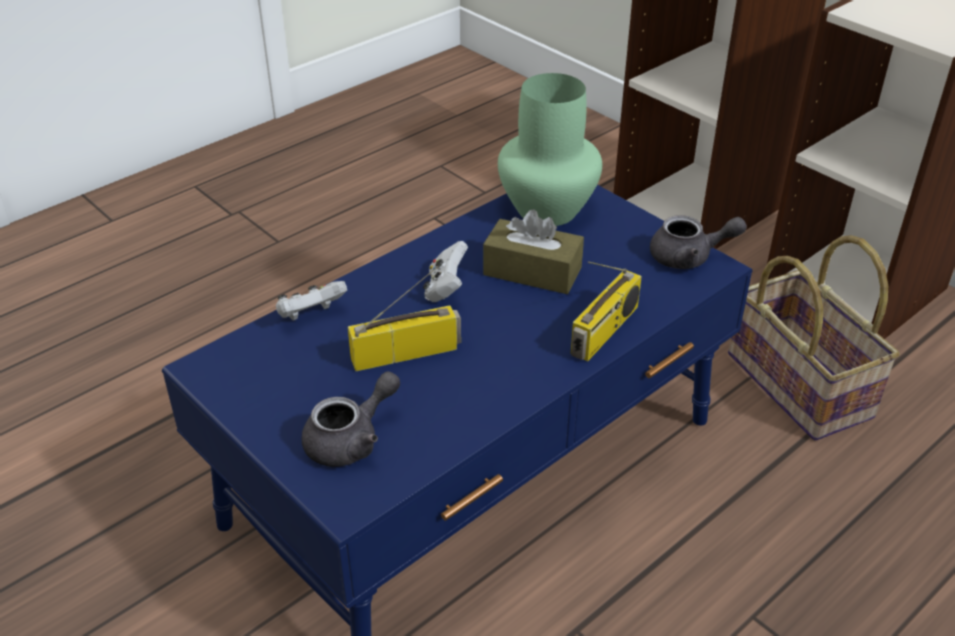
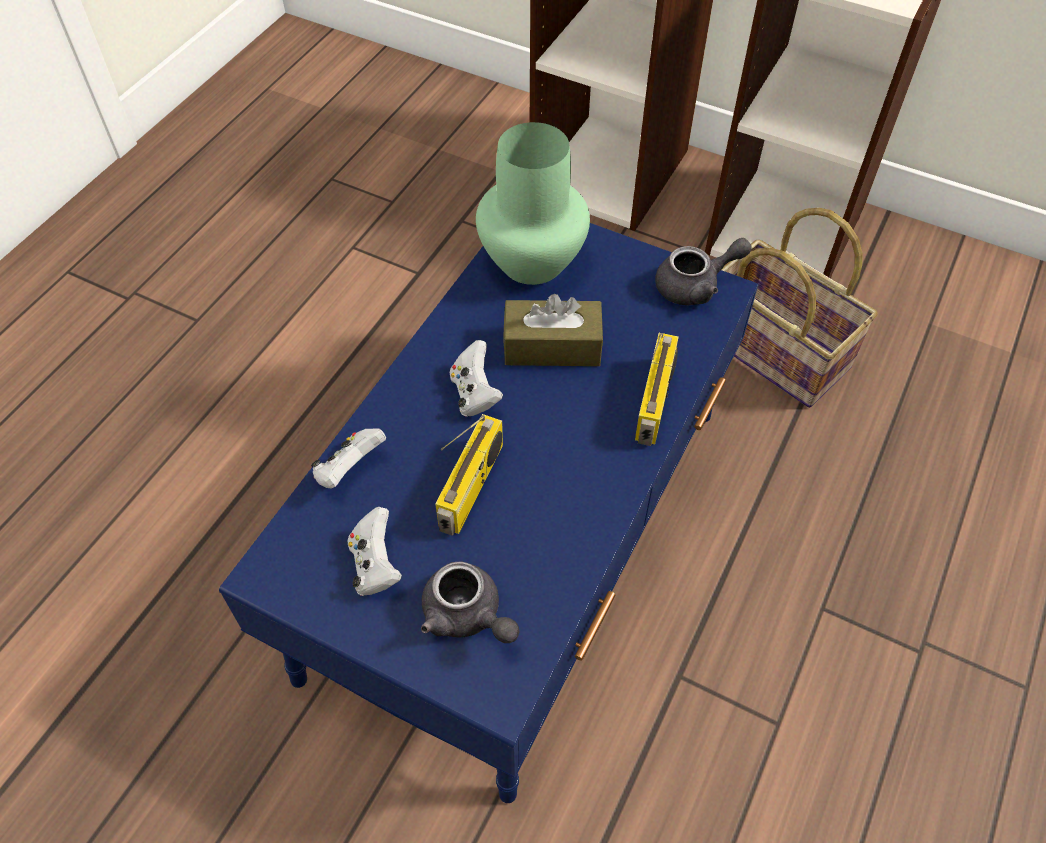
camera: 20 degrees left, 15 degrees up
(294, 385) = (375, 565): none -> white game controller
(351, 440) = (467, 616): grey teapot -> grey teapot turned 105 degrees clockwise
(406, 352) = (472, 488): radio -> radio turned 150 degrees clockwise

